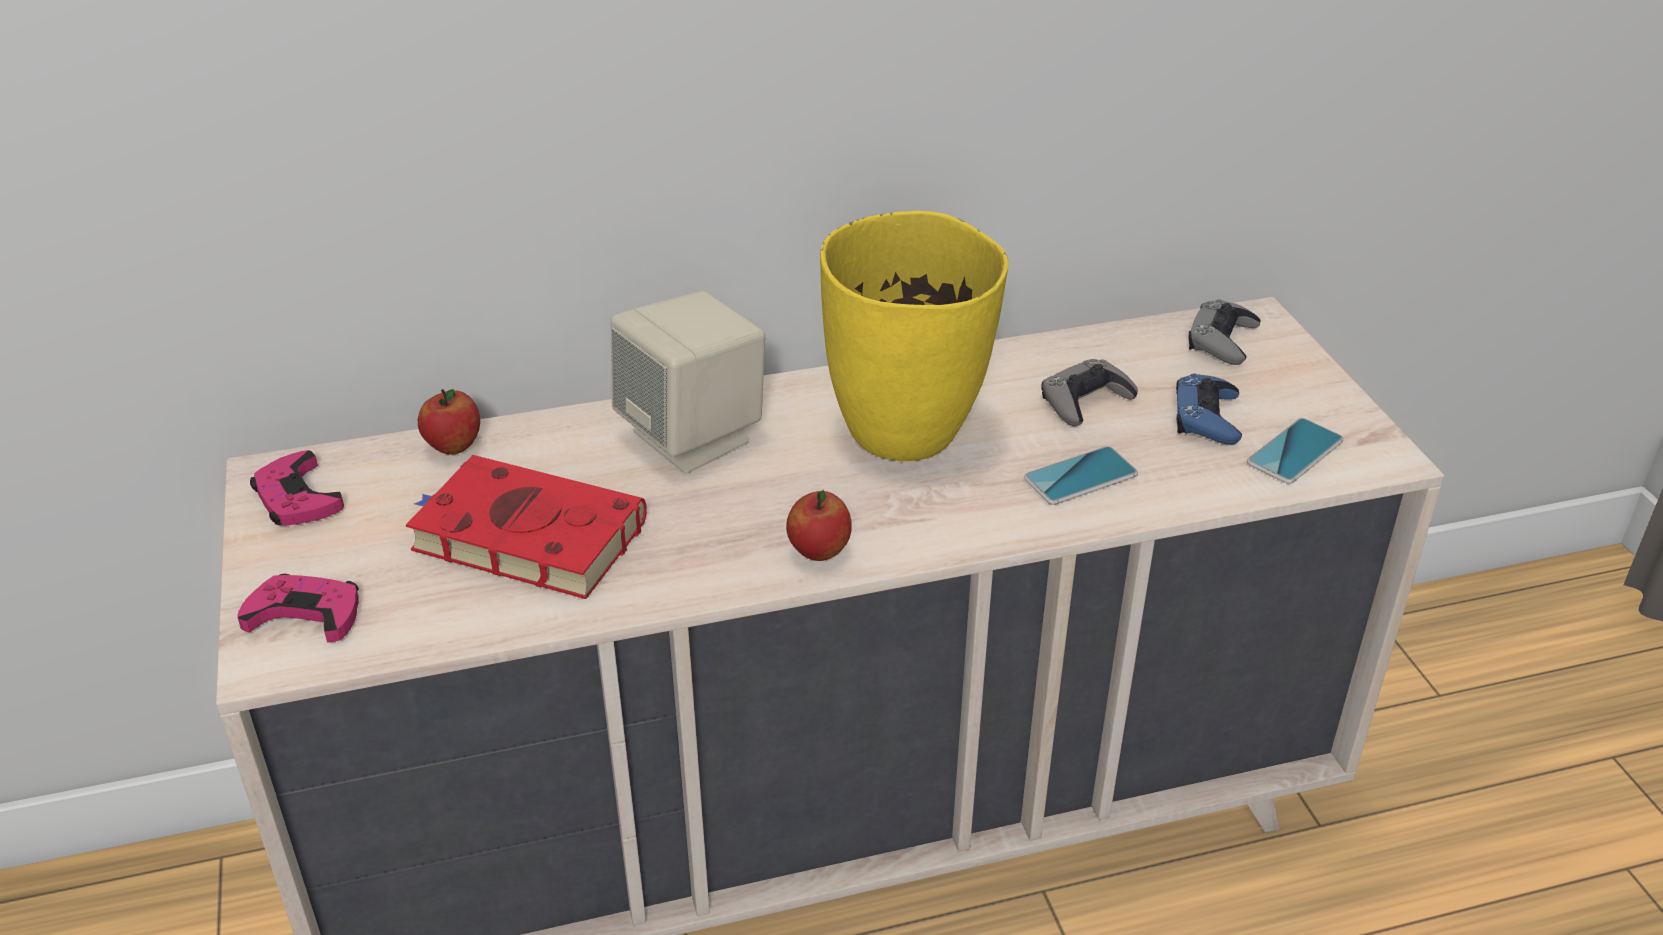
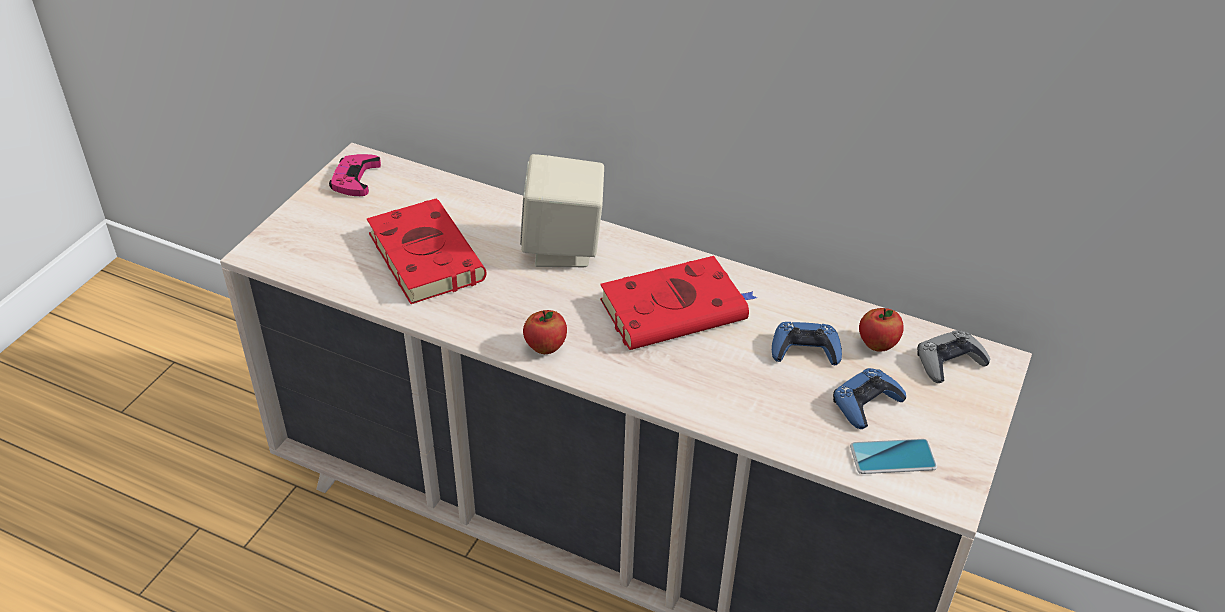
camera: 40 degrees right, 5 degrees up
(305, 614) = (295, 239): pink game controller -> none
(453, 446) = (448, 190): apple -> apple (877, 344)
(907, 432) = (676, 309): yellow vase -> red book
(1080, 477) = (738, 392): phone -> none
(1085, 401) = (805, 350): grey game controller -> blue game controller

